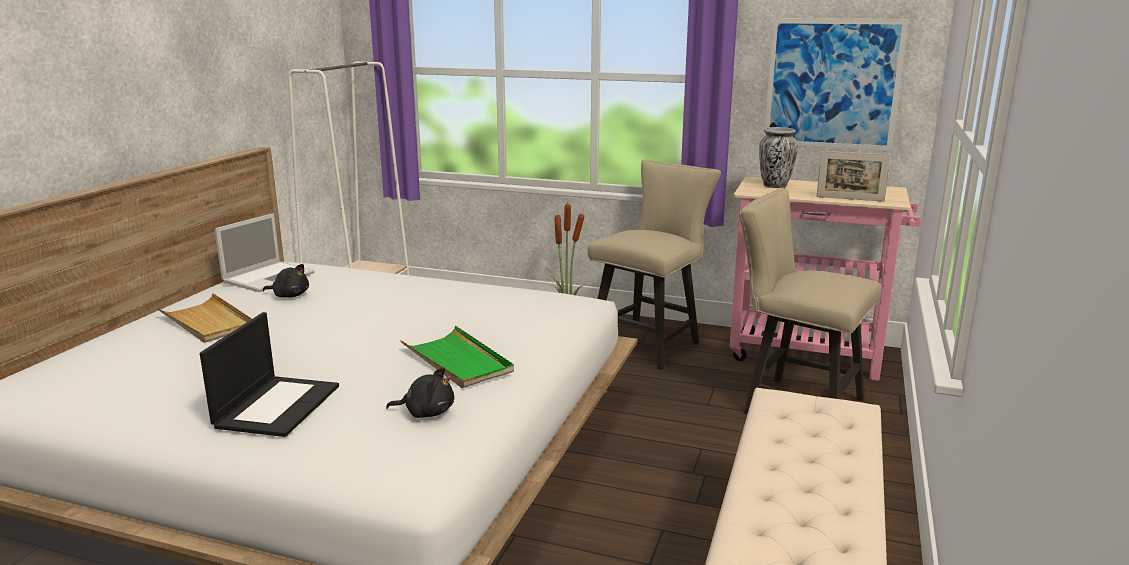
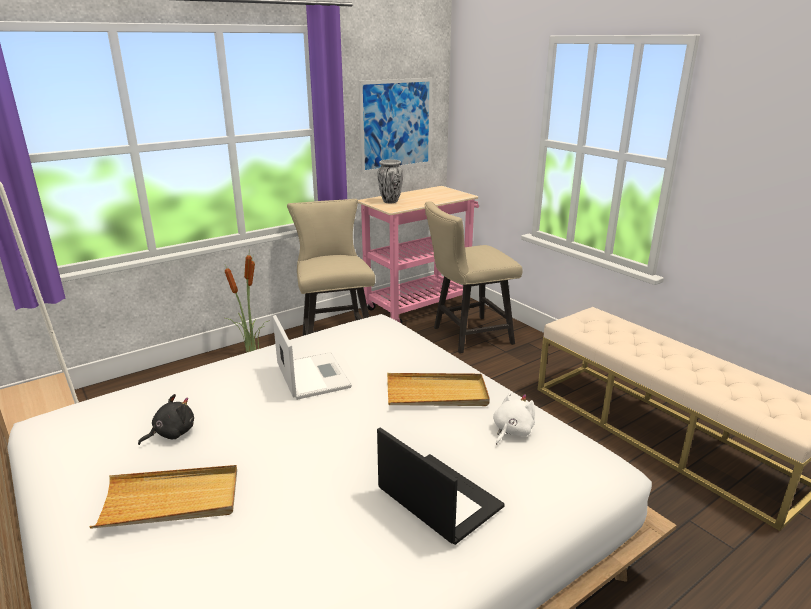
camera: 55 degrees left, 5 degrees up
(270, 277) = (92, 433): laptop -> laptop (312, 375)
(426, 412) = (511, 431): black plush toy -> white plush toy
(458, 361) = (437, 394): green tray -> beige tray
(850, 199) = (445, 199): picture frame -> none

